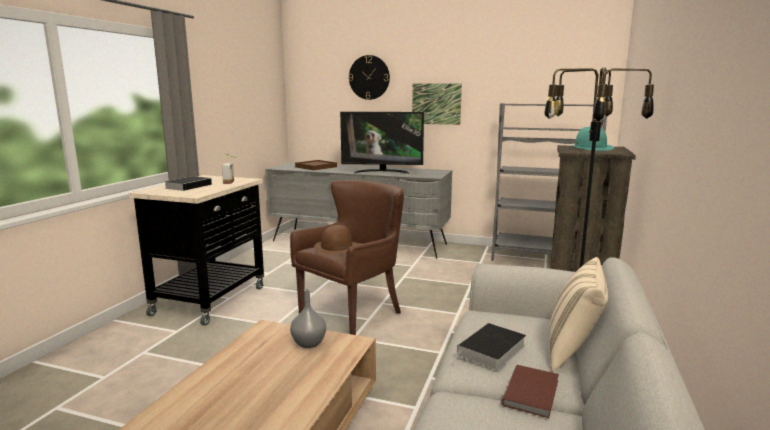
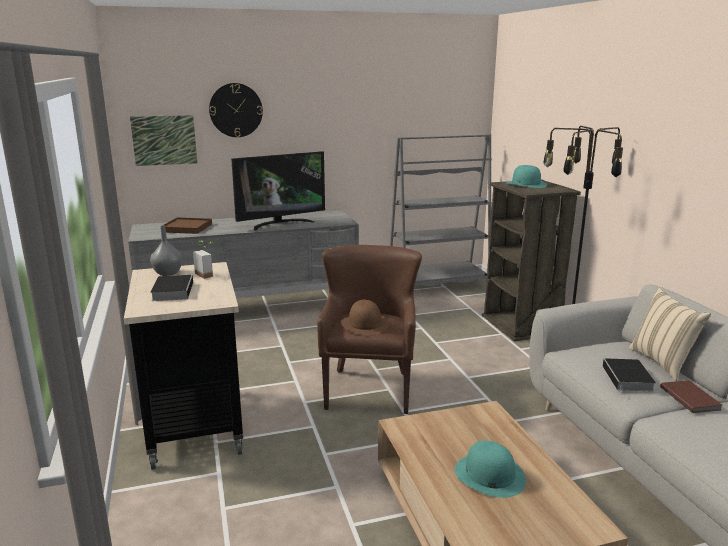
camera: 35 degrees left, 5 degrees up
(257, 386) = (489, 475): none -> turquoise hat
(308, 343) = (458, 425): grey vase -> grey vase (167, 273)
(436, 104) = (319, 138): picture -> picture (164, 140)

